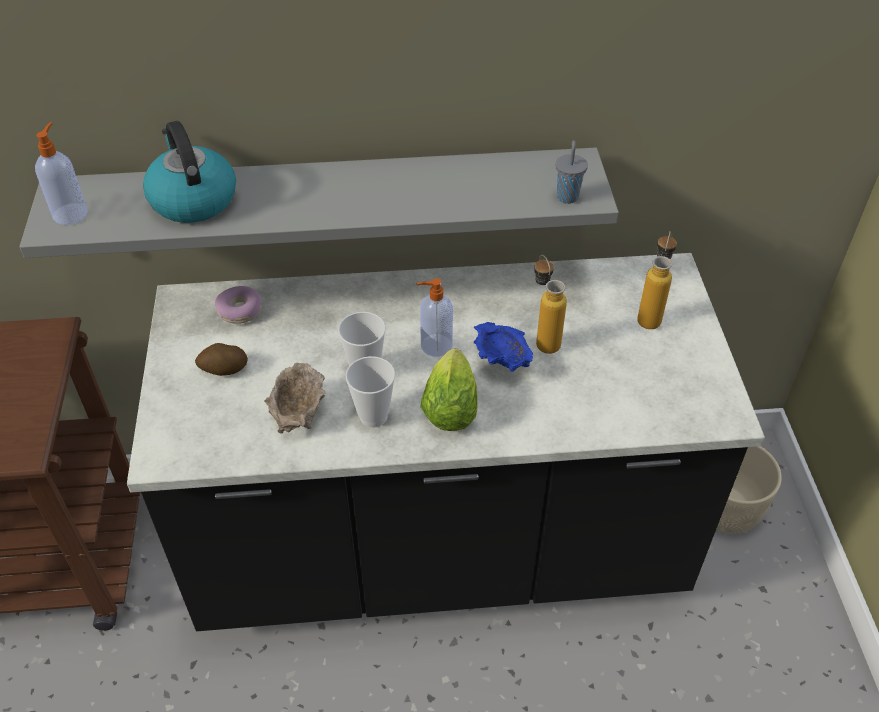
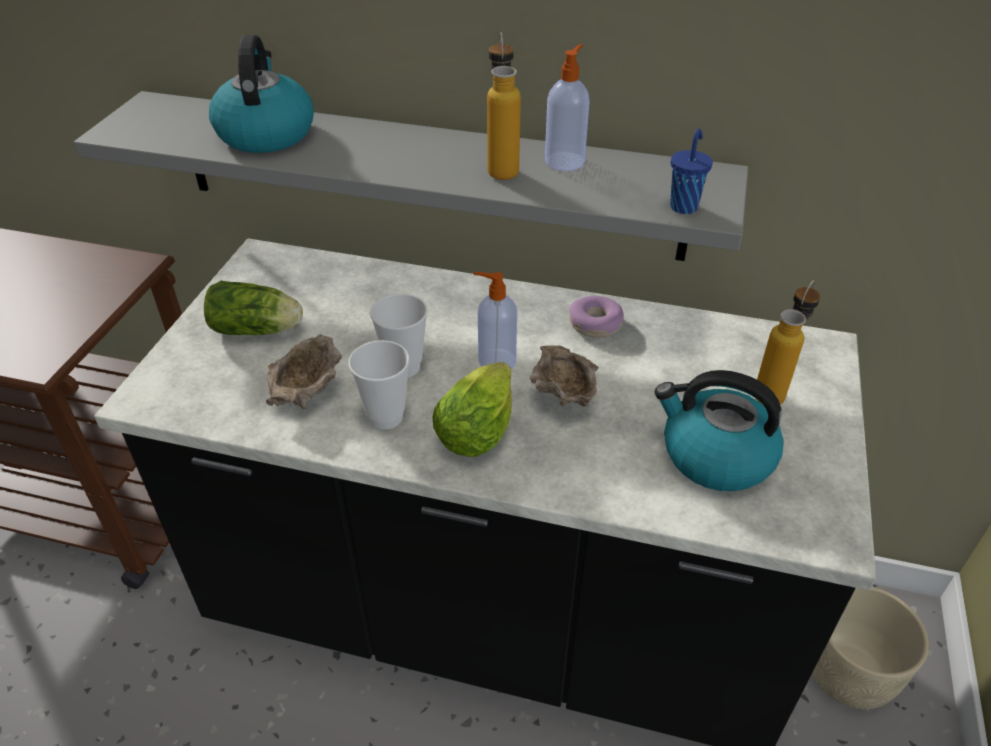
camera: 20 degrees right, 5 degrees down
(71, 213) = (142, 123): soap dispenser -> soap dispenser (565, 160)
(223, 370) = (259, 330): potato -> lettuce
(240, 311) = (310, 278): donut -> donut (595, 324)
(501, 362) = (563, 397): blue bowl -> beige bowl
(543, 339) = (626, 384): bottle -> bottle (502, 166)
(567, 196) = (684, 206): grey cup -> blue cup
(629, 379) = (715, 456): none -> kettle

